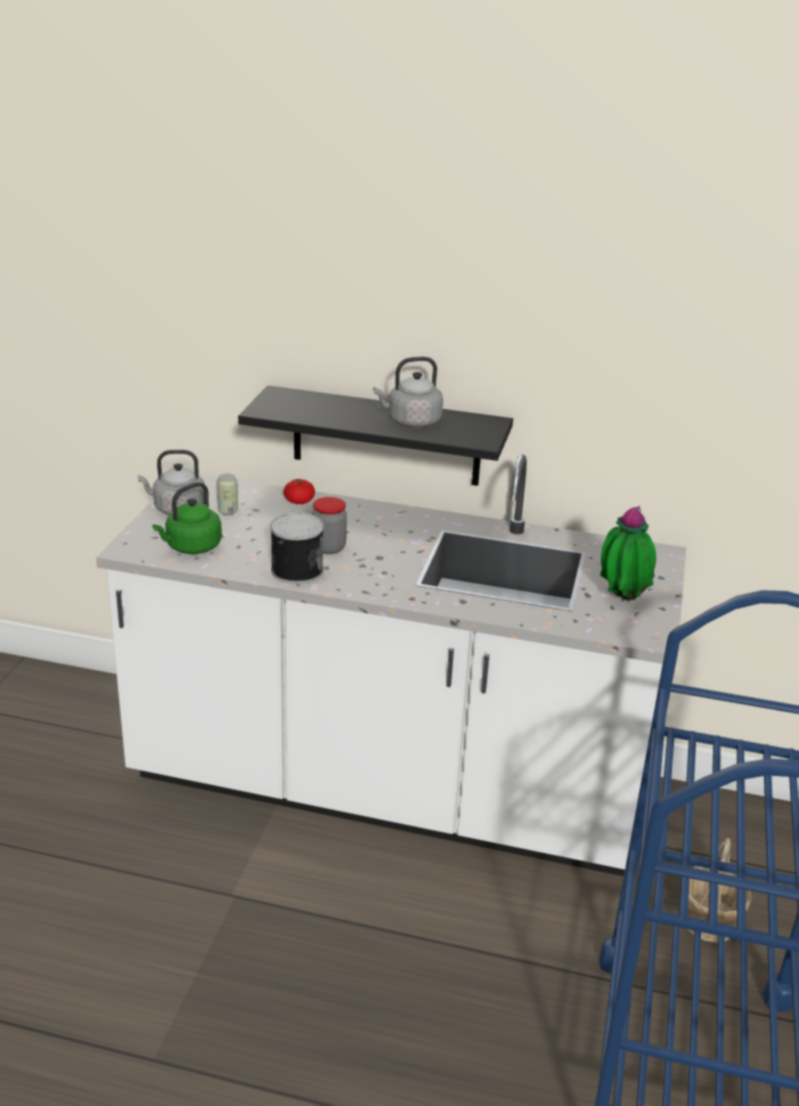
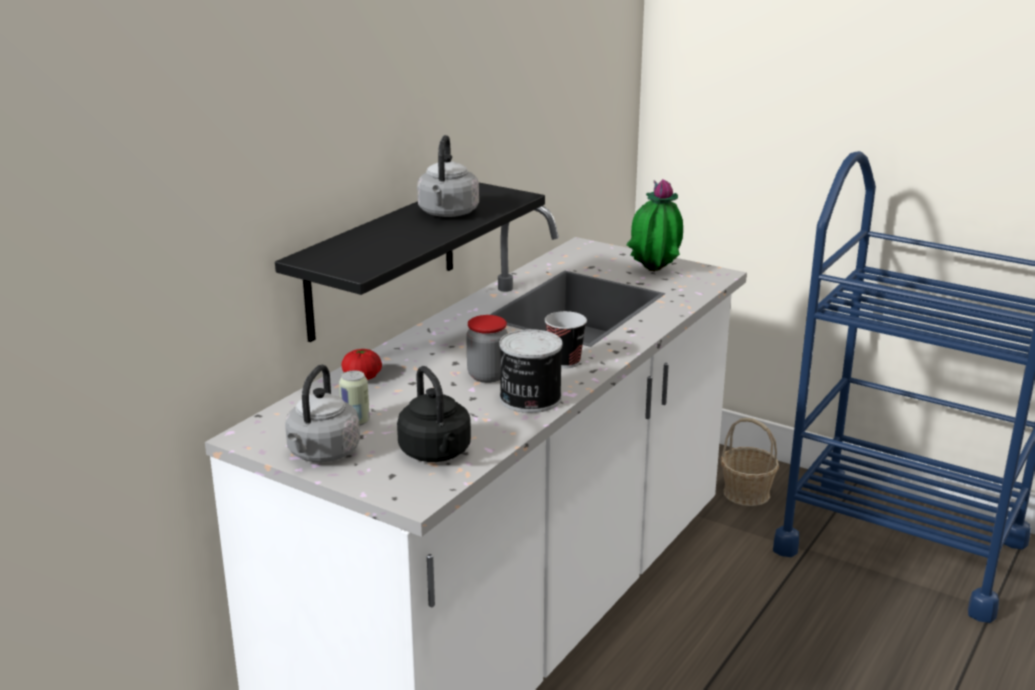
camera: 70 degrees left, 5 degrees down
(191, 547) = (436, 453): green kettle -> black kettle
(374, 577) = (564, 362): none -> cup

